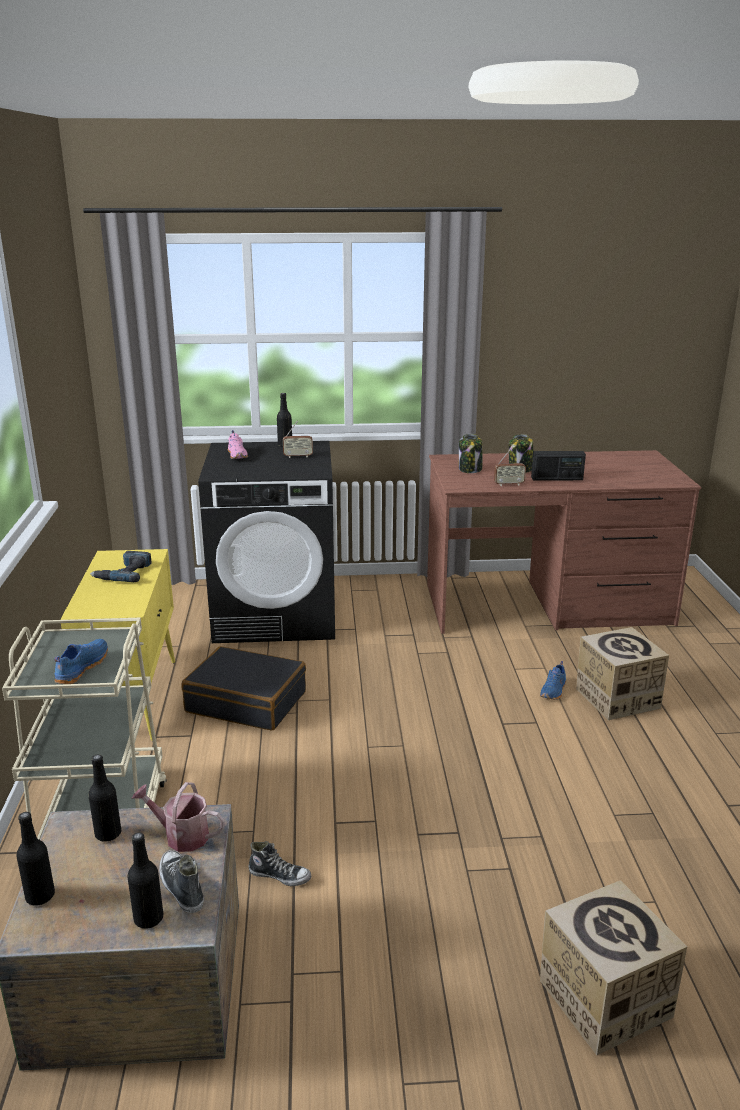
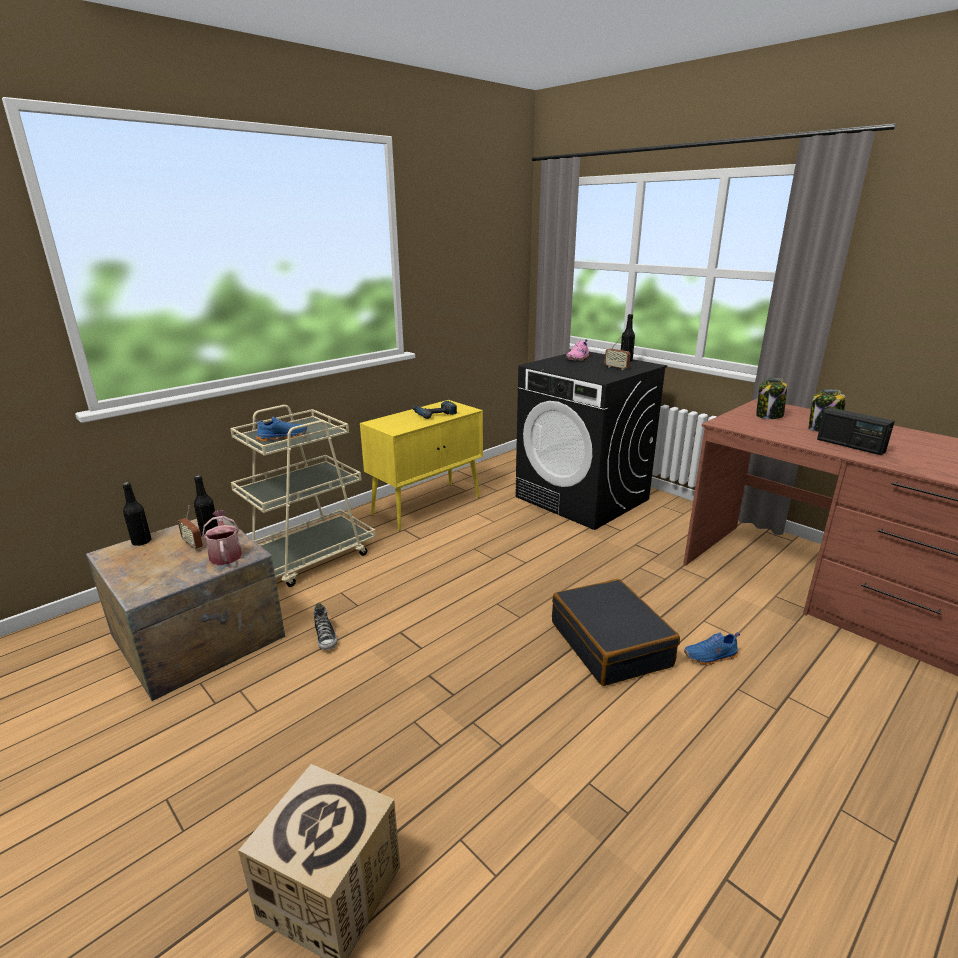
camera: 50 degrees right, 0 degrees up
(148, 918) = (139, 579): black bottle -> none
(181, 887) = (175, 576): shoe -> none
(246, 702) = (477, 537): black suitcase -> black suitcase (610, 644)
(509, 484) = (781, 435): radio -> radio (193, 545)
(617, 698) = (769, 701): cardboard box -> none

